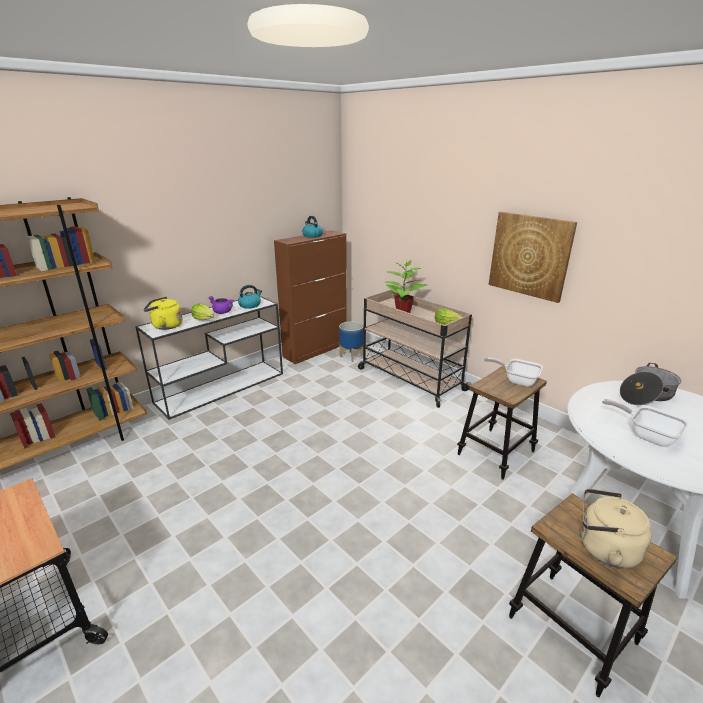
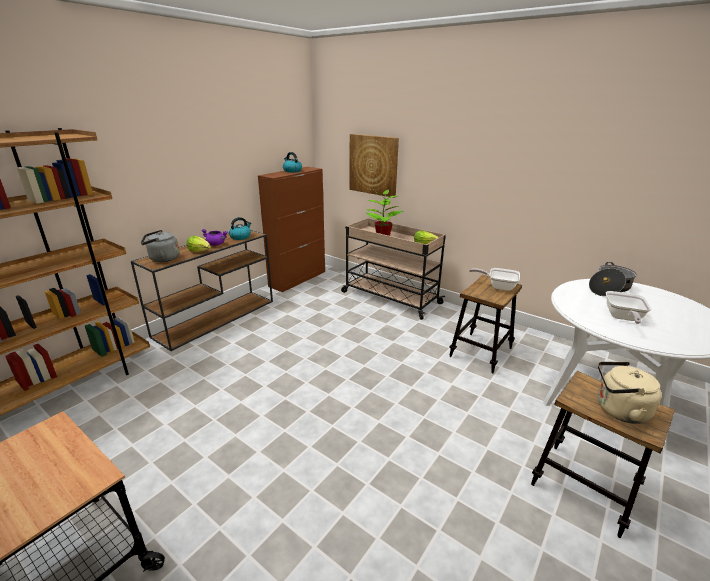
camera: 10 degrees left, 0 degrees up
(165, 326) = (162, 259): yellow kettle -> grey kettle
(222, 387) = (217, 317): white console table -> brown console table
(351, 356) = (332, 282): planter -> none
(530, 255) = (496, 179): picture -> picture (373, 165)
(647, 435) = (622, 318): frying pan -> frying pan turned 105 degrees counterclockwise

